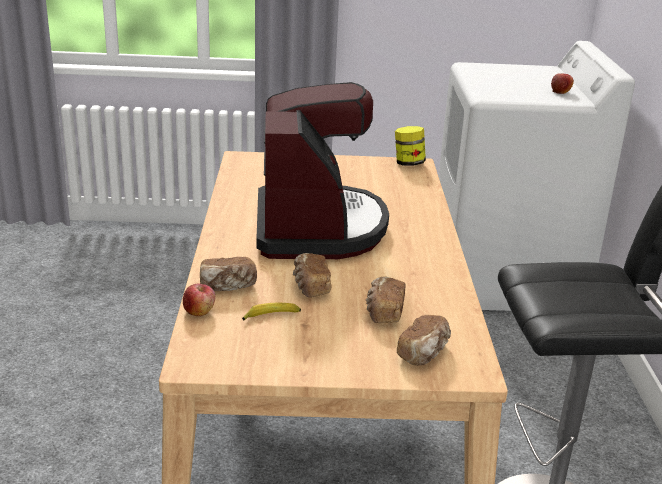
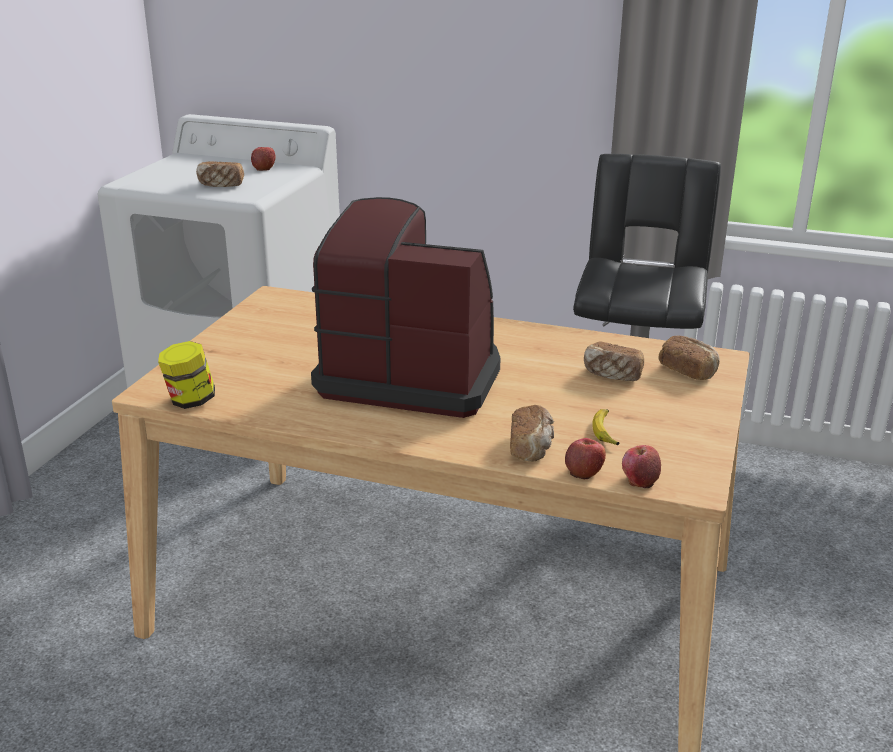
camera: 70 degrees left, 0 degrees up
(195, 337) = (639, 480): none -> apple
(310, 287) = (549, 402): bread -> bread (221, 185)
(408, 163) = (268, 299): jar -> jar (190, 401)

